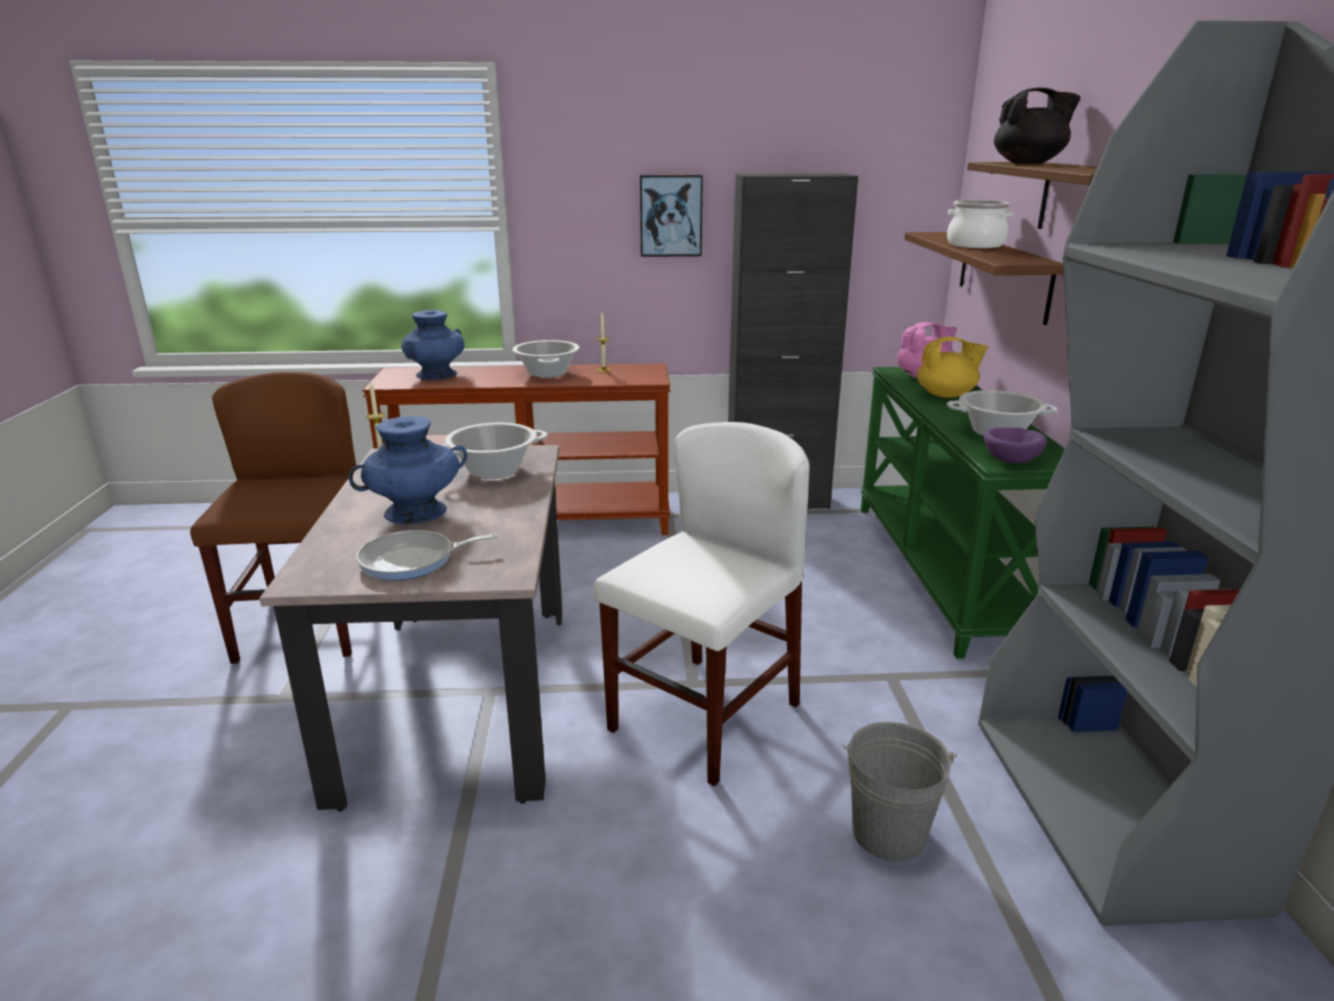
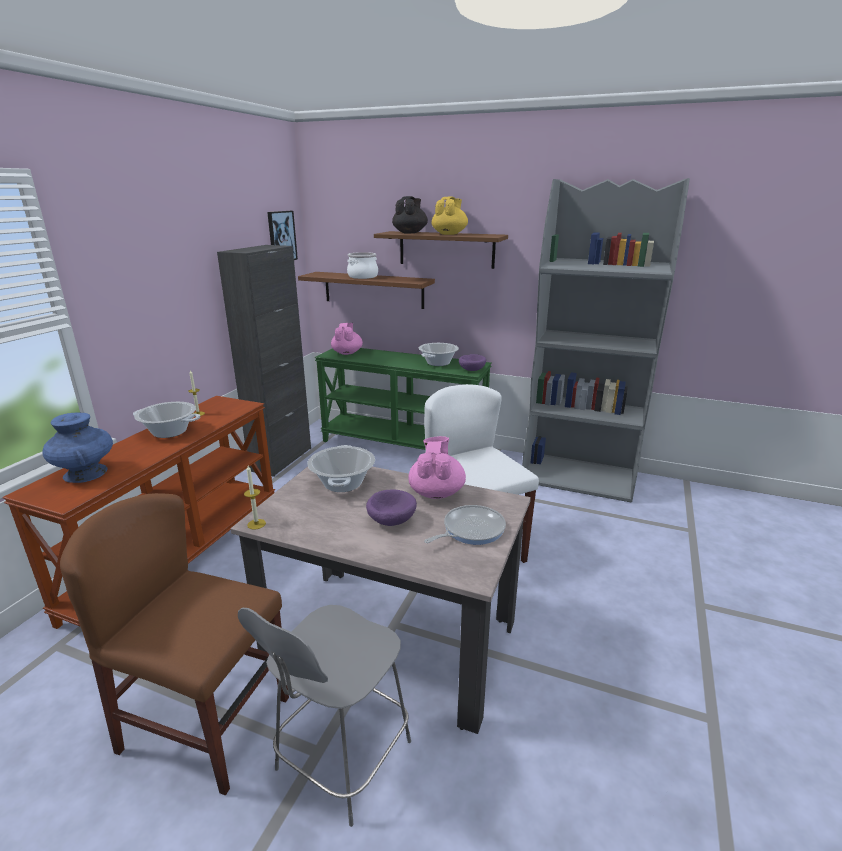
camera: 65 degrees left, 0 degrees up
(274, 715) = (341, 759): none -> grey stool
(412, 561) = (470, 530): frying pan -> frying pan turned 135 degrees counterclockwise
(416, 511) = (390, 520): blue vase -> purple bowl
(505, 523) = (436, 492): none -> pink teapot
(670, 216) = (183, 288): picture -> picture (281, 236)
(889, 833) = (574, 526): grey bucket -> none
(946, 395) = (379, 356): yellow teapot -> yellow teapot (449, 234)

